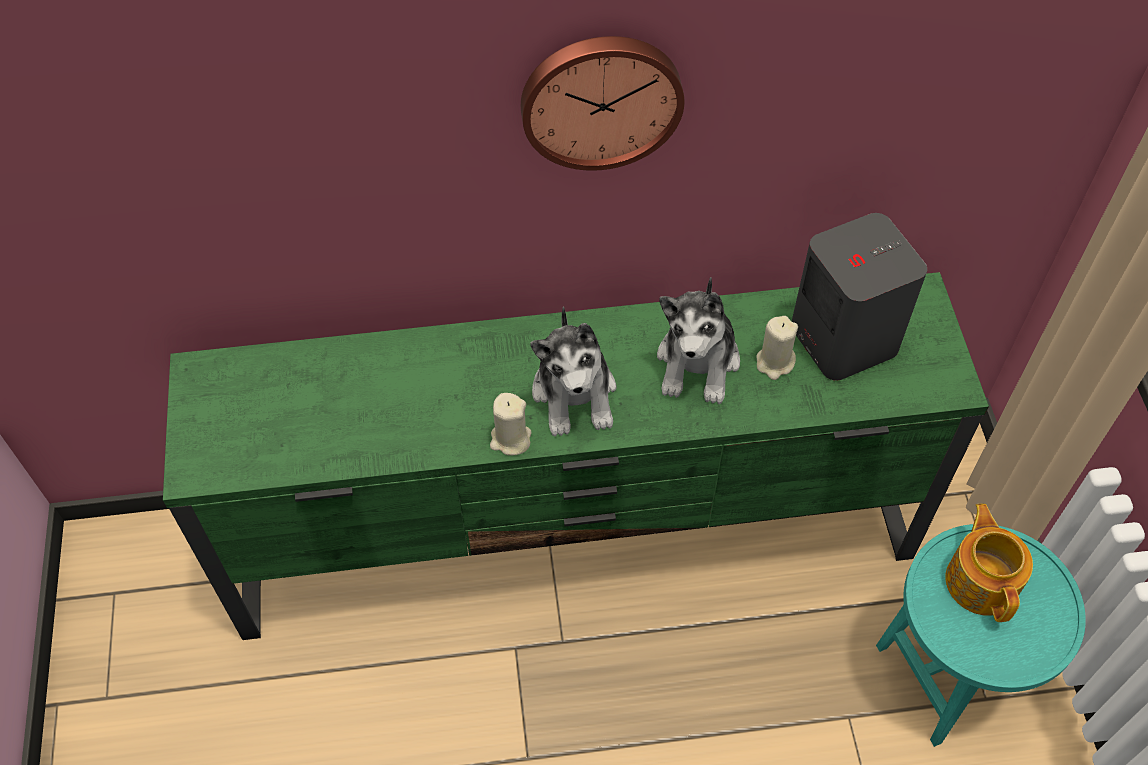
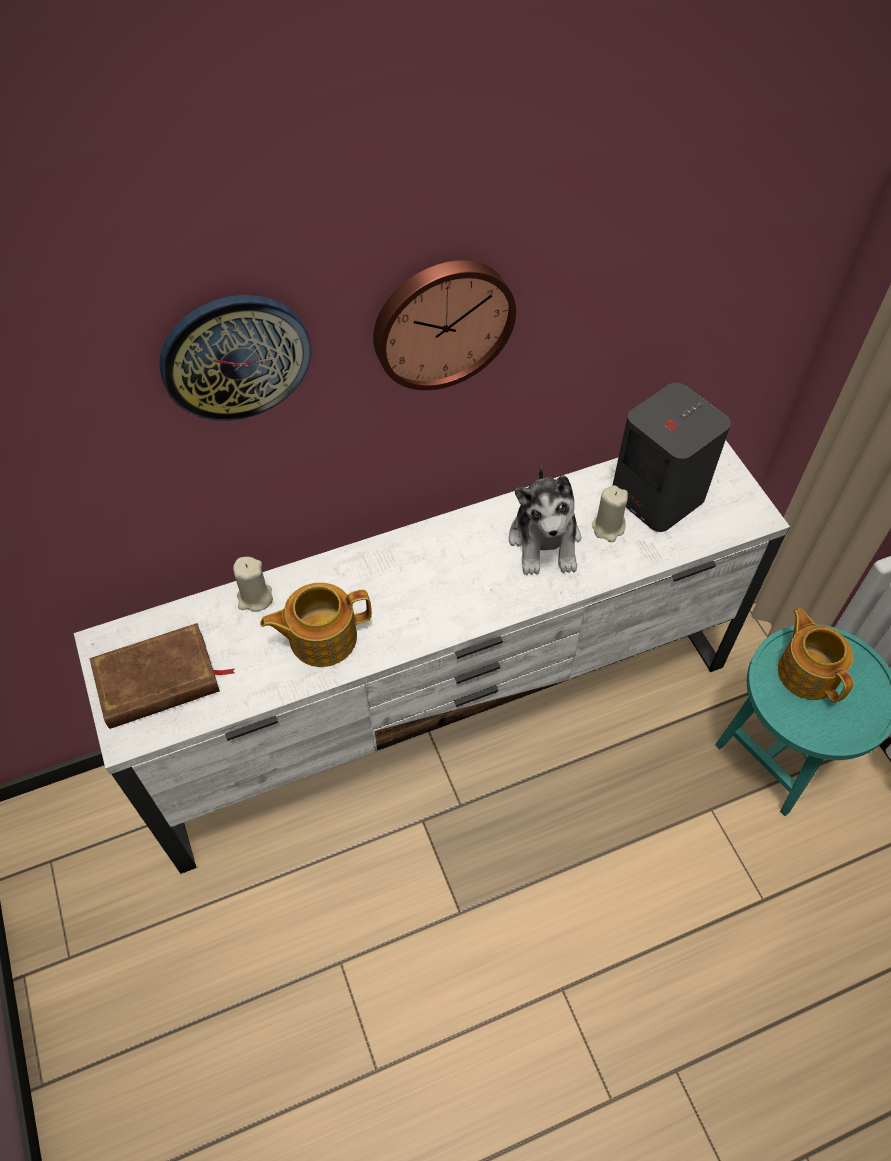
camera: 15 degrees left, 0 degrees up
(240, 422) = (158, 681): none -> brown book
(366, 97) = (235, 357): none -> wall clock
(421, 414) = (321, 637): none -> teapot
(510, 439) = (406, 641): beige candle -> beige candle (255, 598)
(575, 393) = (449, 589): plush toy -> none
(577, 535) = (447, 712): green tv stand -> white tv stand

